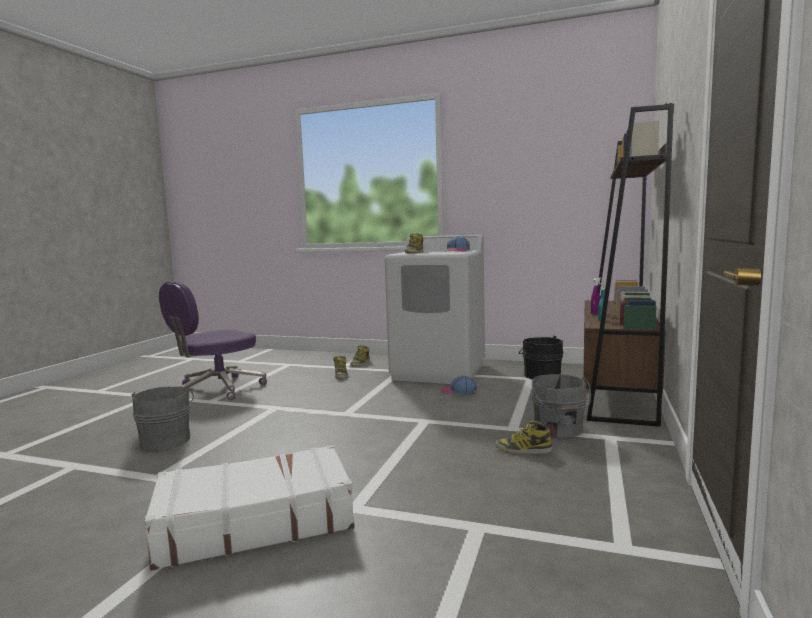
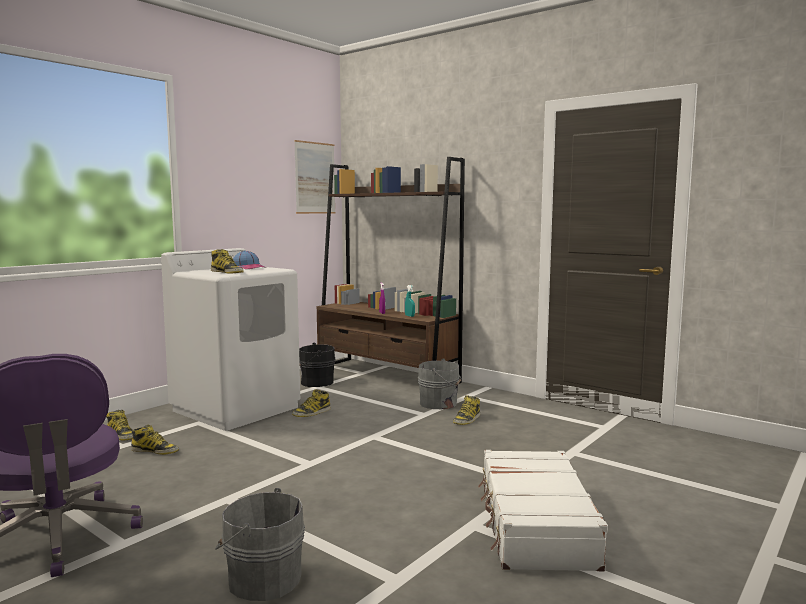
camera: 70 degrees left, 0 degrees up
(458, 391) = (312, 413): cap -> boot
(605, 159) = (315, 178): none -> picture

